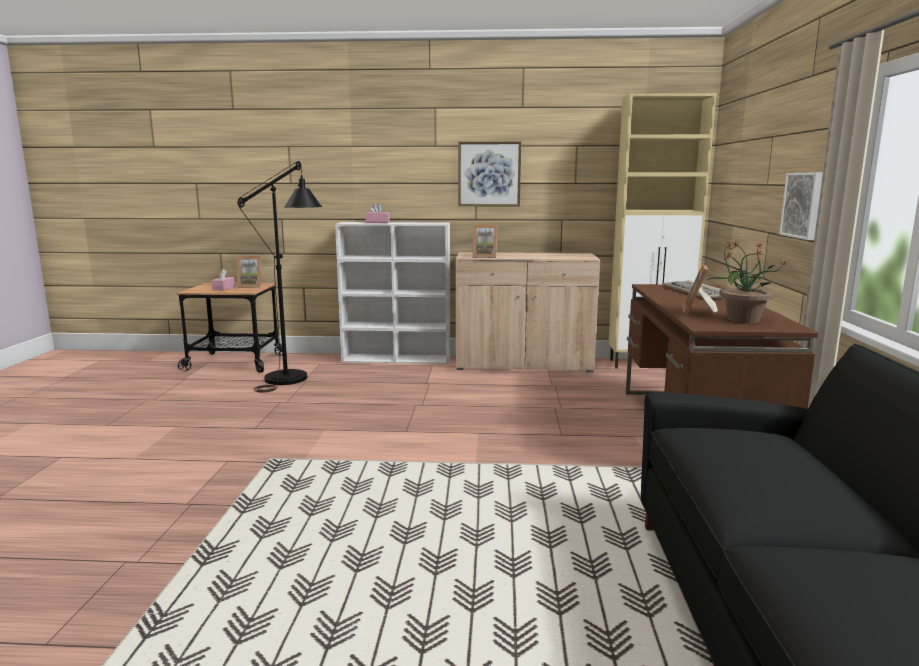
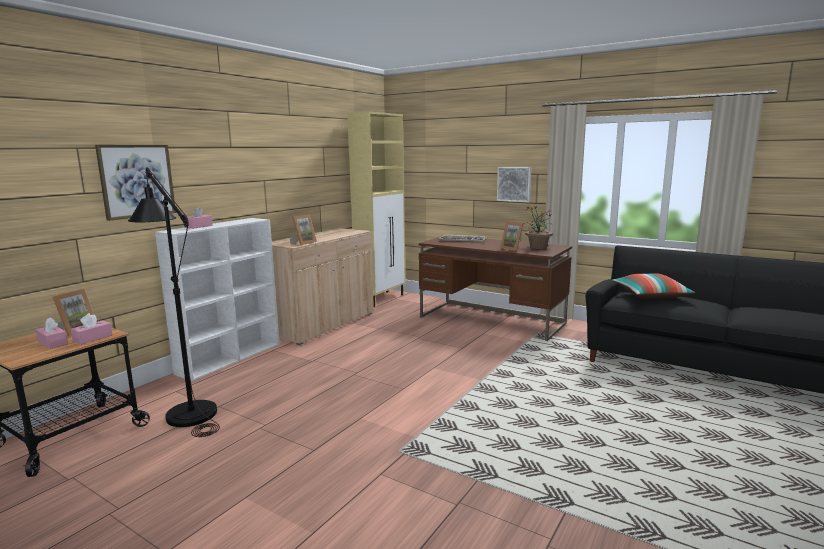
camera: 60 degrees left, 0 degrees up
(237, 291) = (93, 338): none -> pink tissue box
(489, 174) = (274, 172): picture -> picture (137, 181)
(746, 446) = (650, 296): none -> pillow

